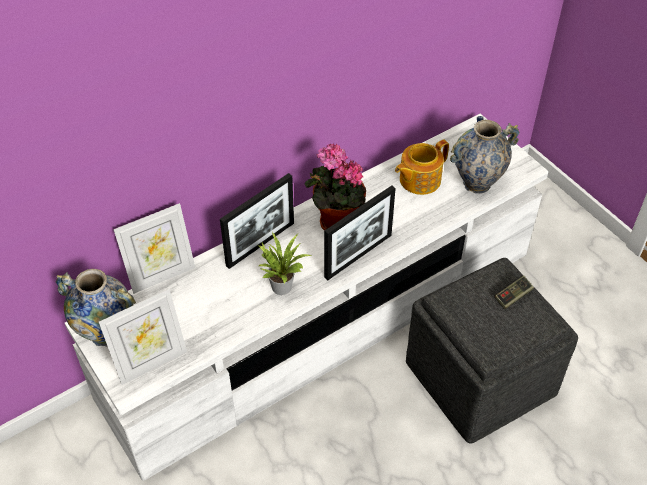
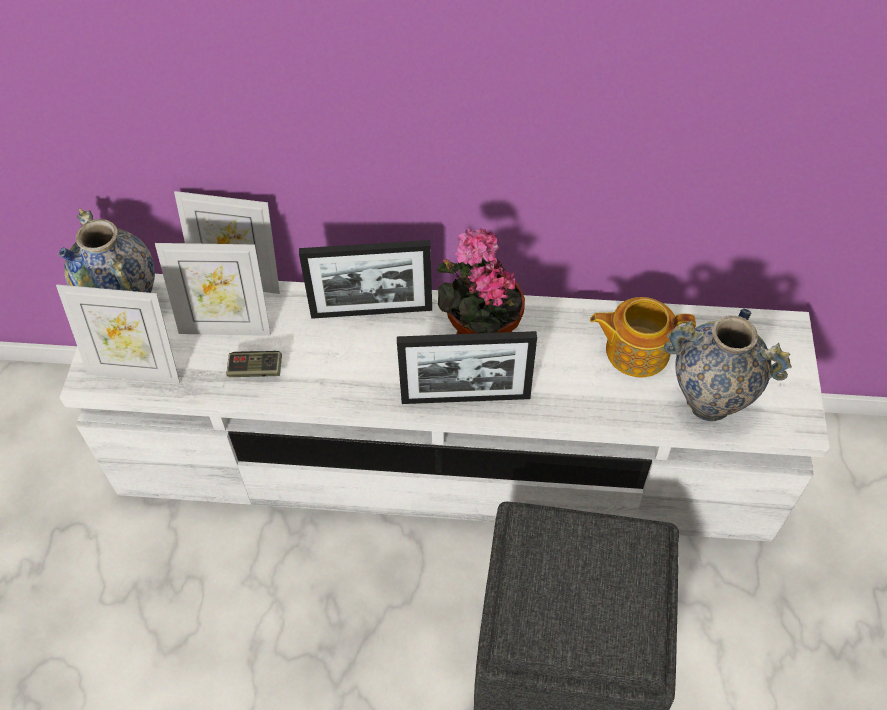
camera: 40 degrees right, 5 degrees up
(182, 304) = (226, 326): none -> picture frame
(281, 285) = (347, 374): potted plant -> none
(513, 296) = (623, 583): game controller -> game controller (255, 370)

